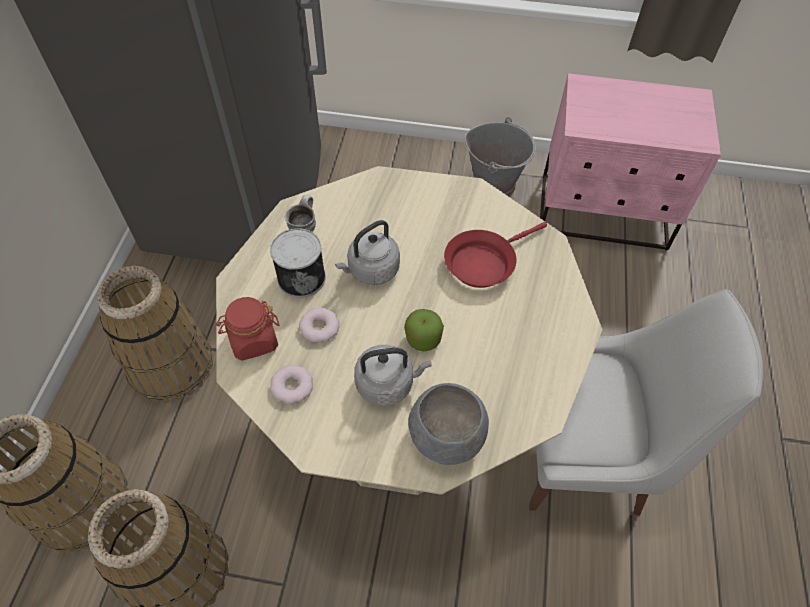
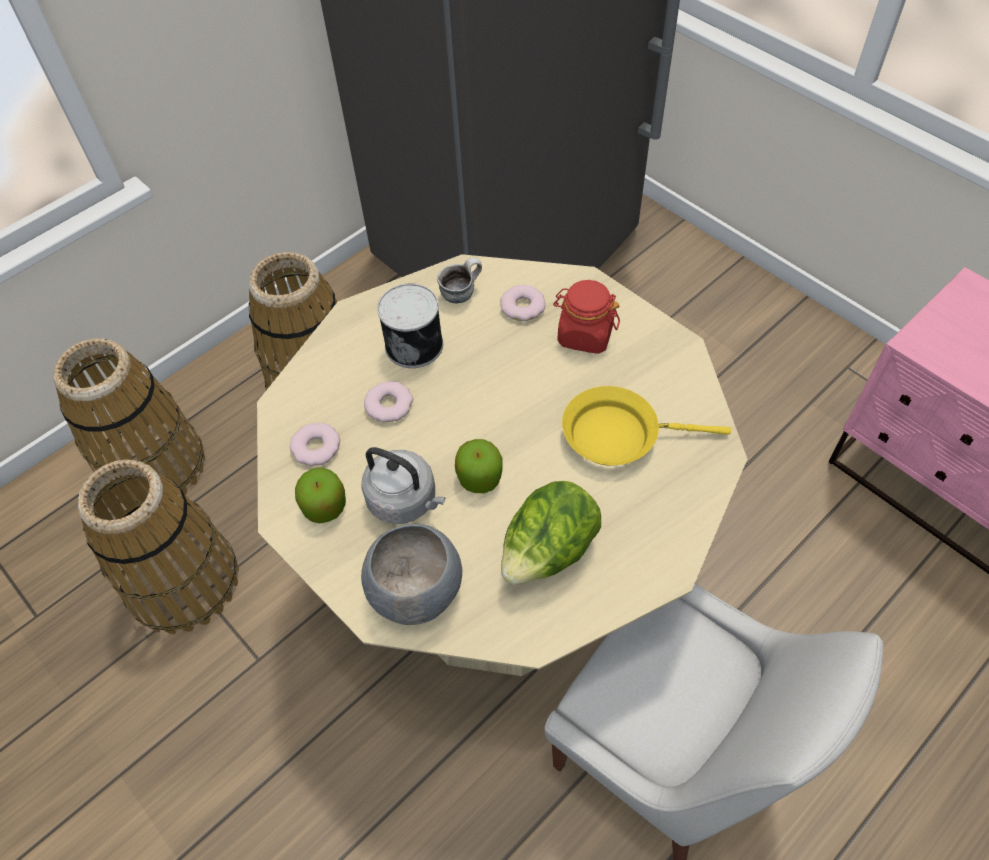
camera: 40 degrees right, 0 degrees up
(253, 340) = (319, 382): red jar -> red jar (584, 335)
(335, 422) = (324, 506): none -> apple
(354, 214) = (523, 306): none -> donut
(371, 270) = (489, 376): grey kettle -> none
(484, 262) = (618, 435): red frying pan -> yellow frying pan
(494, 184) = (817, 373): grey bucket -> none
(506, 358) = (549, 552): none -> lettuce

